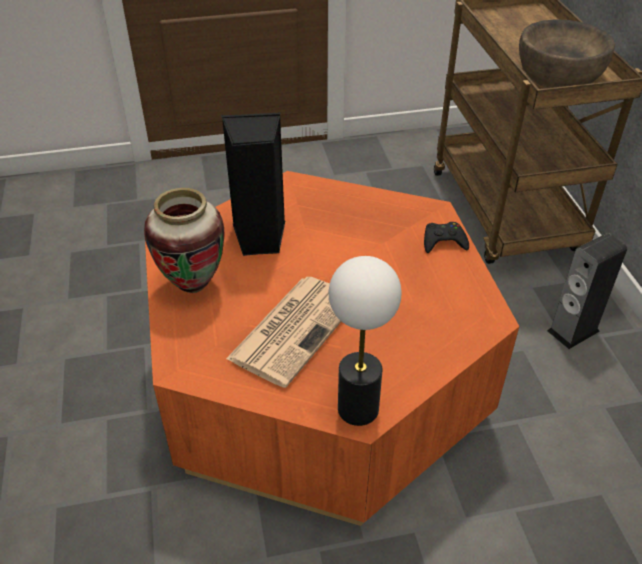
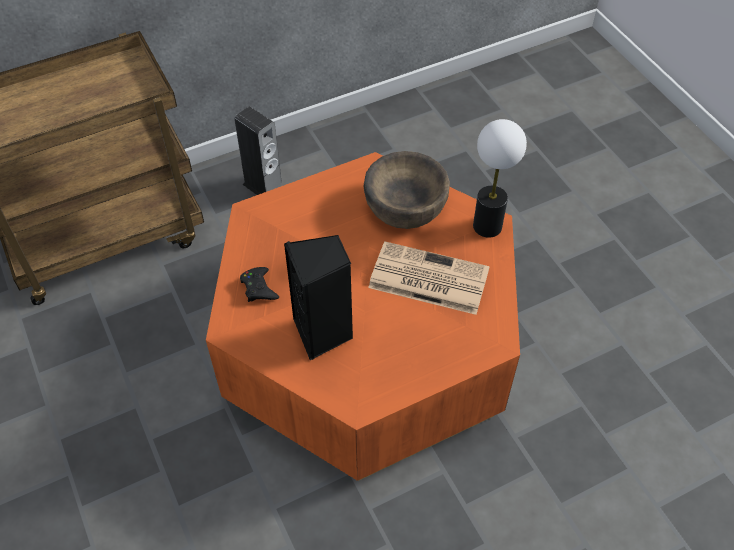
camera: 105 degrees left, 10 degrees up
(193, 285) = (403, 365): vase -> none
(443, 241) = (291, 202): black game controller -> black game controller (259, 288)
(558, 75) = (113, 90): brown bowl -> brown bowl (405, 206)

